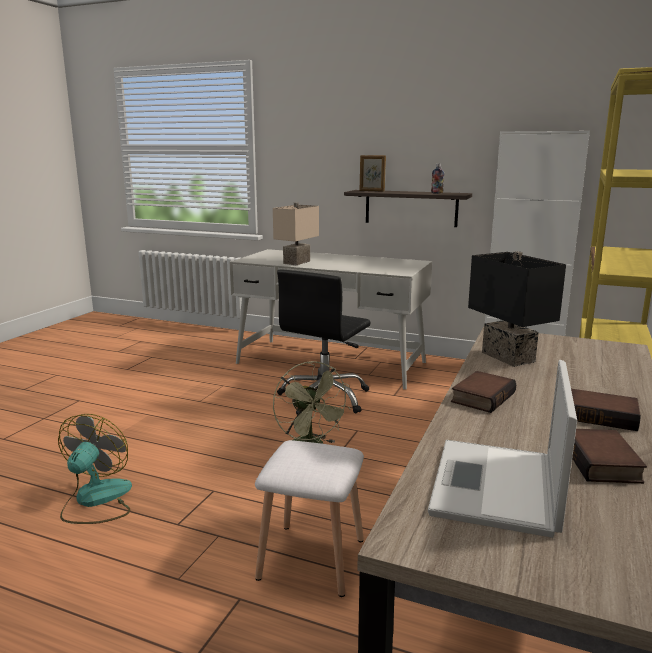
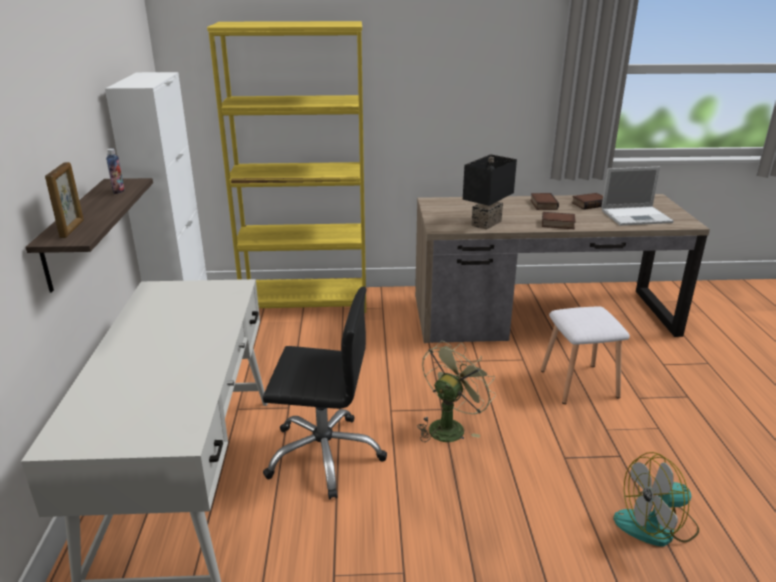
camera: 115 degrees left, 10 degrees up
(296, 262) = (186, 377): beige table lamp -> none

